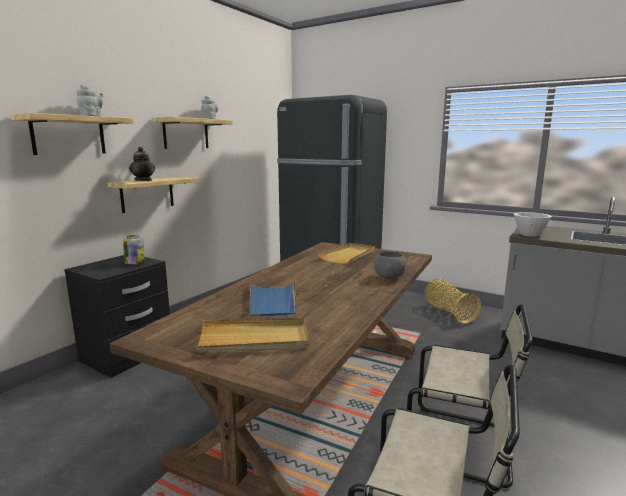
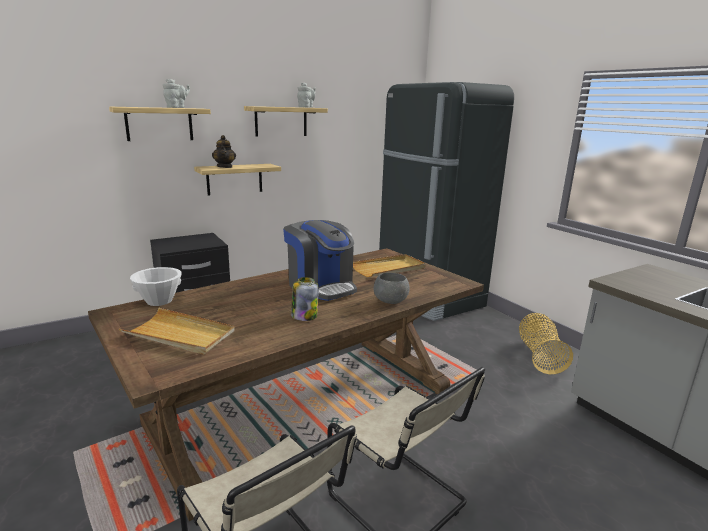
camera: 25 degrees right, 5 degrees up
(134, 263) = (203, 242): jar -> jar (304, 316)
(273, 303) = (243, 305): blue tray -> none
(317, 277) = (321, 287): none -> coffee machine
(529, 234) = (623, 281): white bowl -> white bowl (159, 301)

